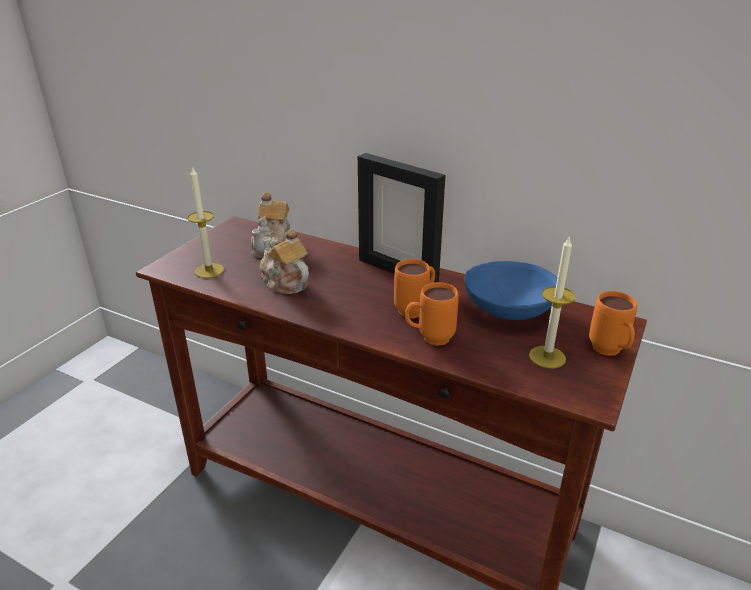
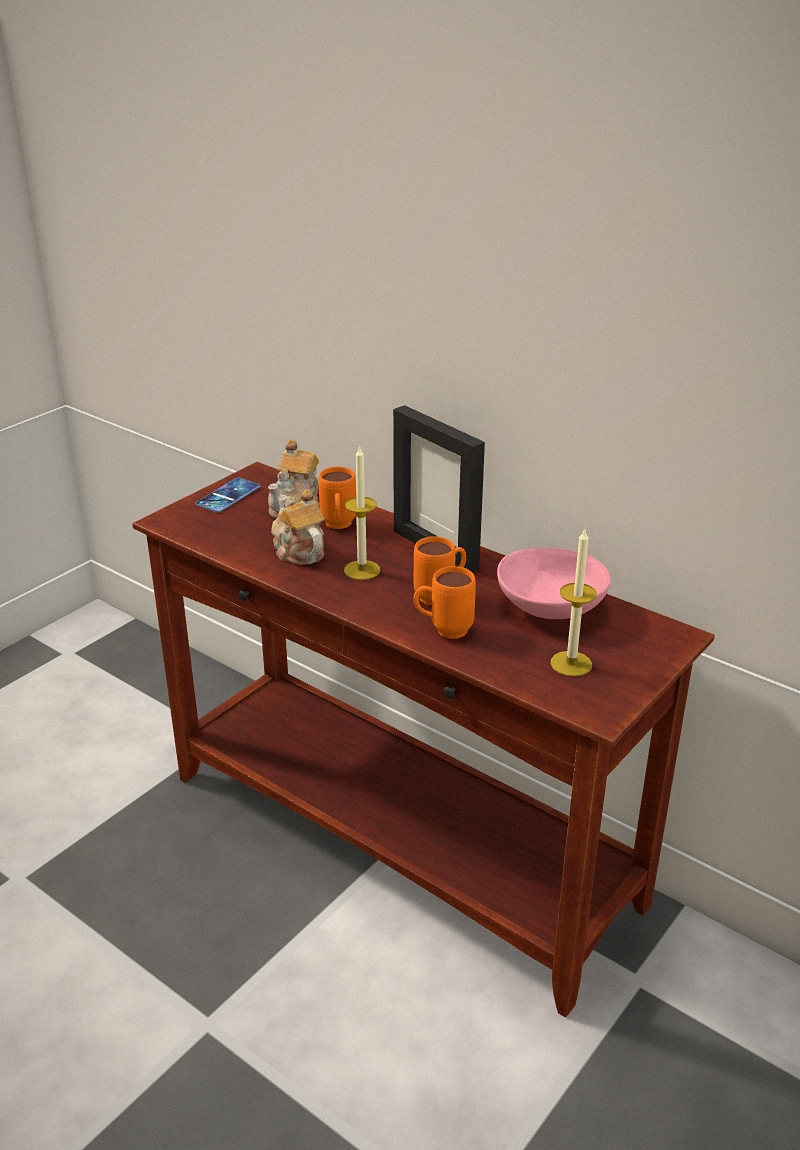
camera: 10 degrees right, 0 degrees up
(209, 270) = (215, 528): candle -> candle (362, 570)
(215, 243) = (228, 495): none -> phone
(508, 311) = (550, 608): blue bowl -> pink bowl
(609, 353) = (647, 667): orange mug -> orange mug (338, 527)

